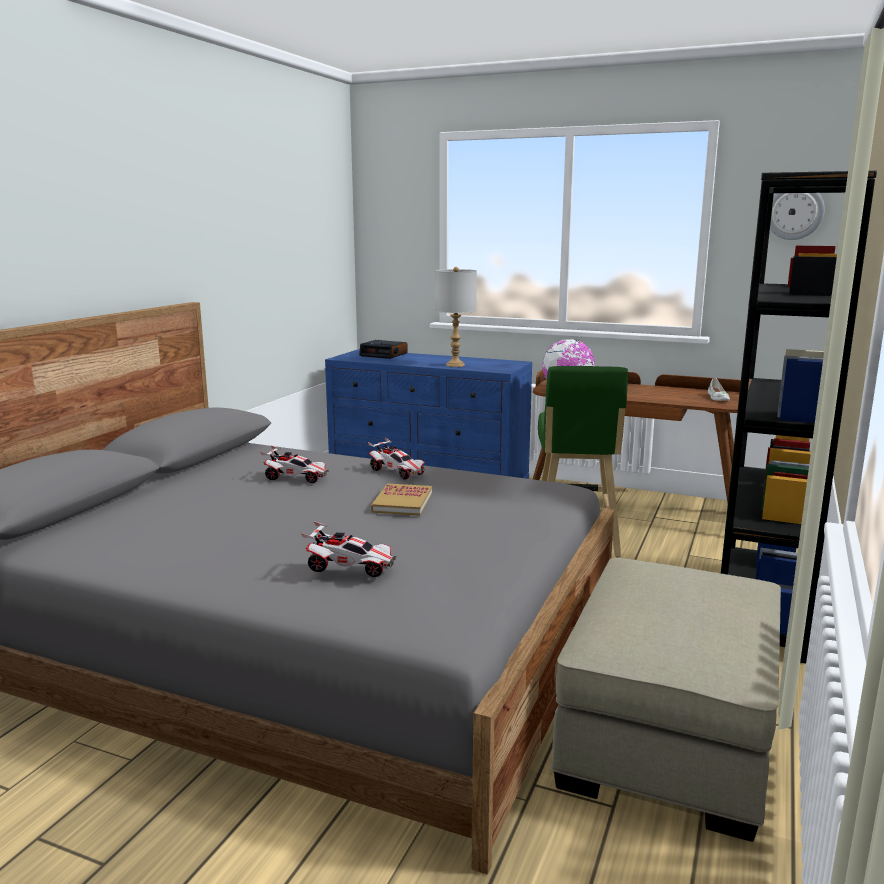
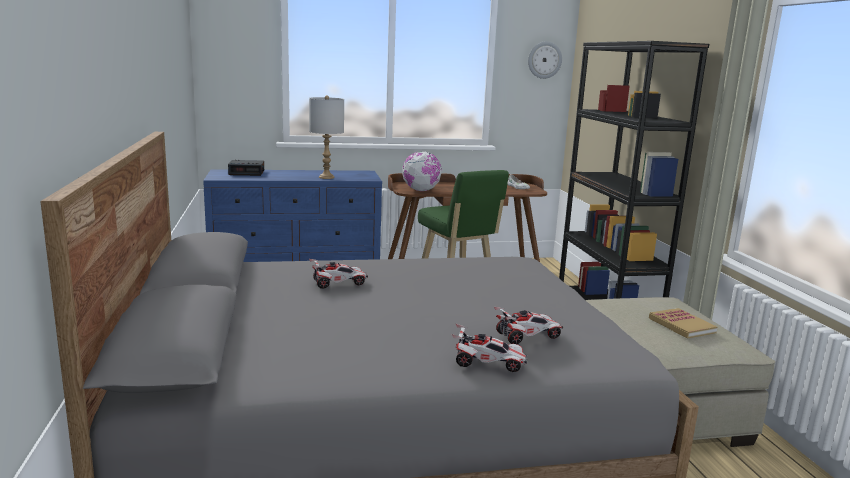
camera: 35 degrees left, 0 degrees up
(397, 472) = (403, 266): toy car -> toy car (488, 363)
(402, 502) = (452, 287): book -> book (681, 325)

